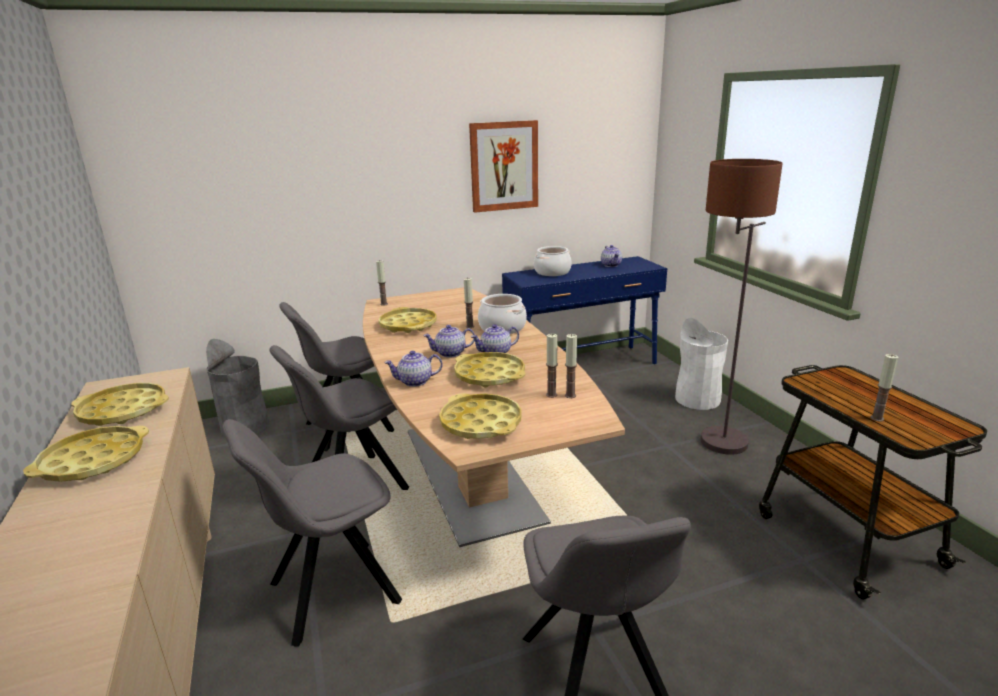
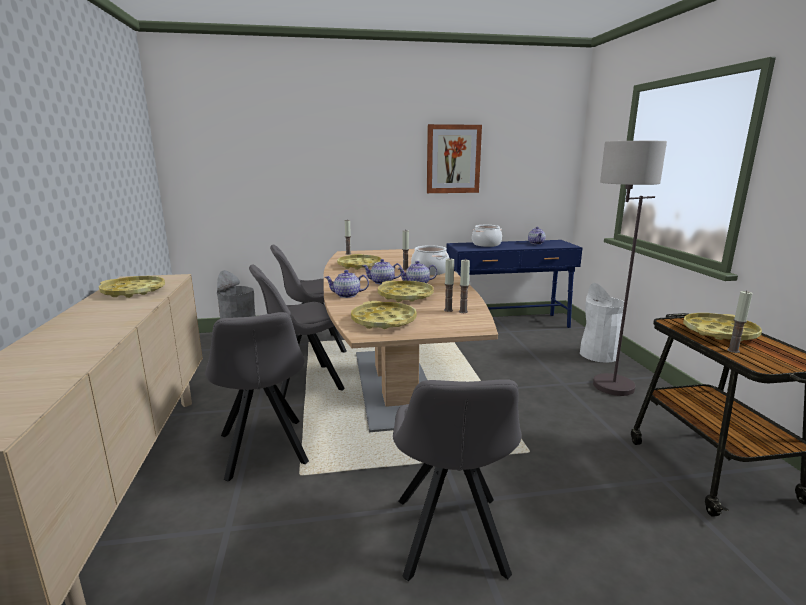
camera: 10 degrees right, 5 degrees down
(93, 461) = (97, 314): yellow tray -> yellow tray (719, 332)
(333, 592) = (264, 449): grey chair -> grey chair turned 90 degrees counterclockwise
(715, 447) = (605, 389): brown floor lamp -> grey floor lamp

